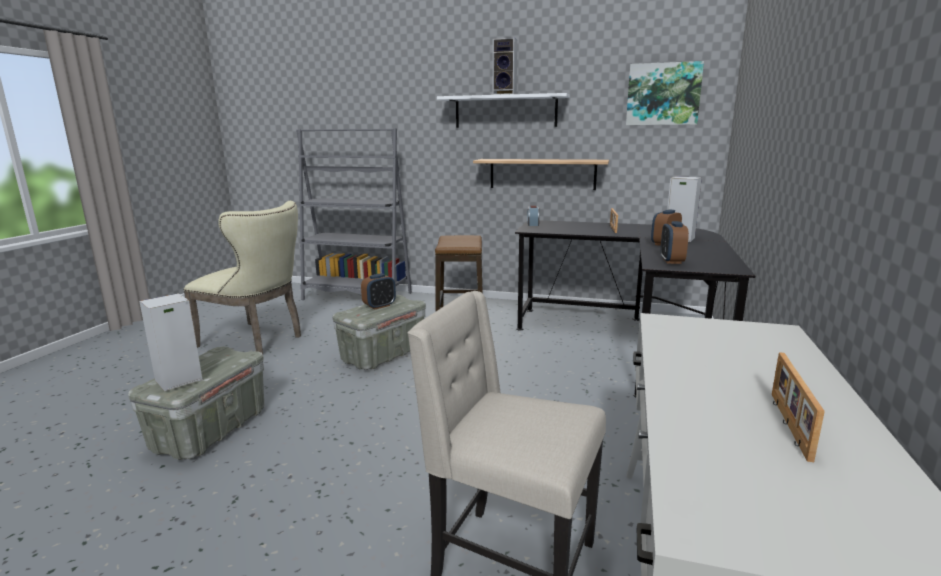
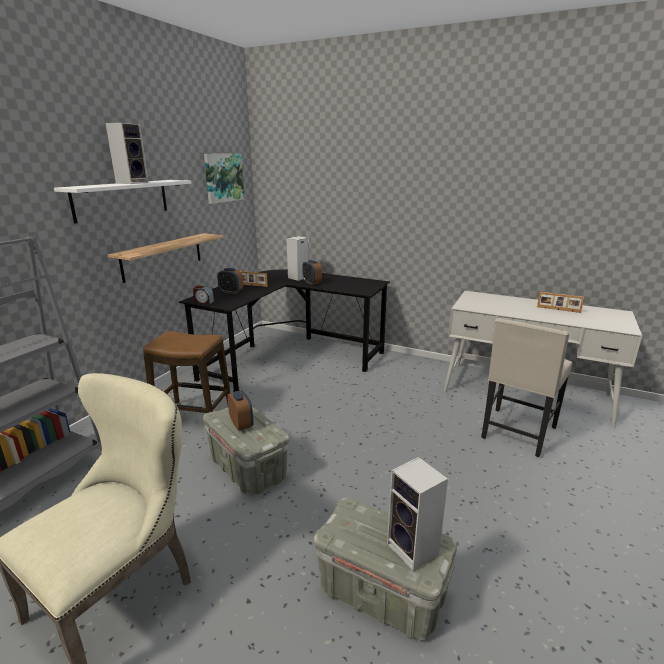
camera: 80 degrees left, 5 degrees up
(671, 261) = (355, 288): alarm clock -> alarm clock (231, 292)

